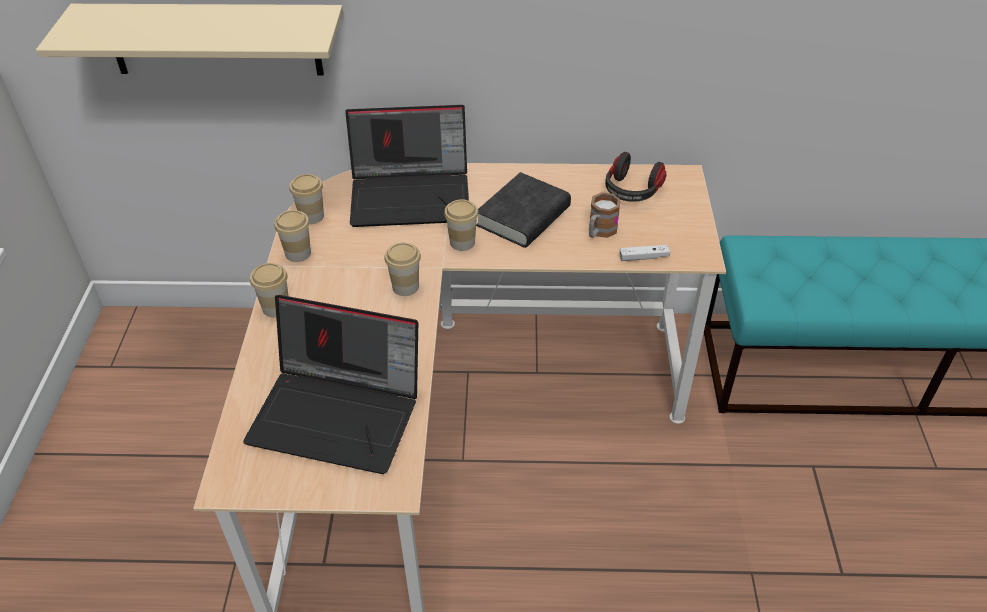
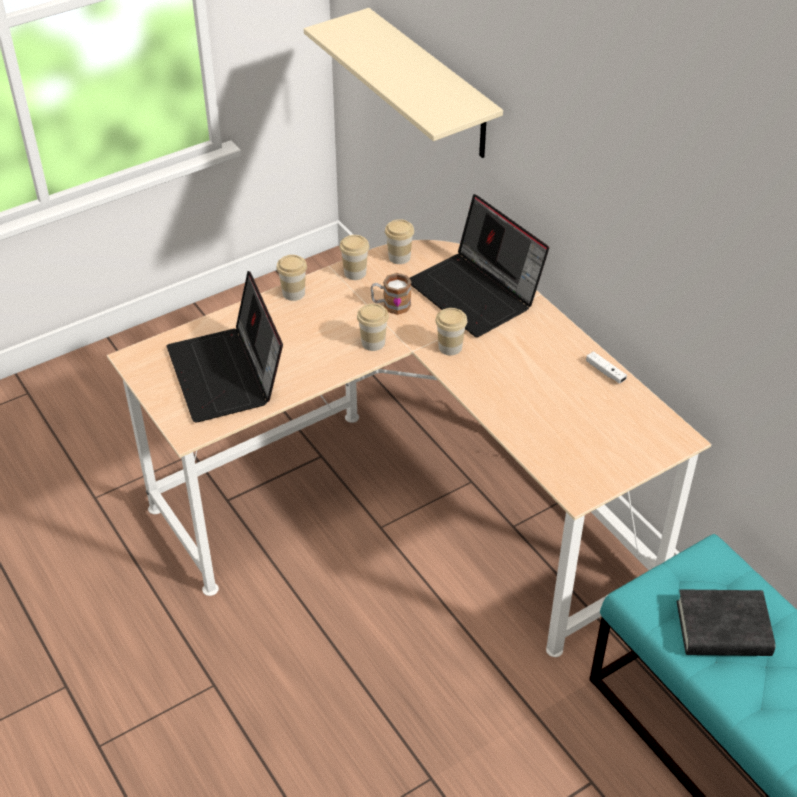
camera: 55 degrees right, 0 degrees up
(523, 216) = (516, 365): black book -> black book (723, 629)
(599, 231) = (544, 418): mug -> mug (391, 305)
(631, 191) = (619, 414): headphones -> none
(643, 257) = (539, 458): white game controller -> white game controller (605, 372)

